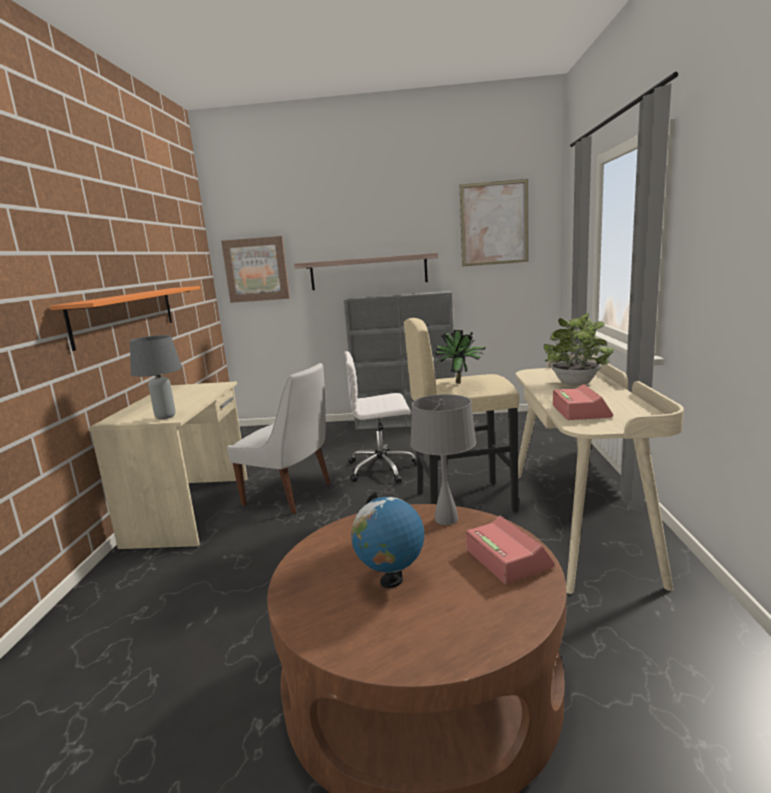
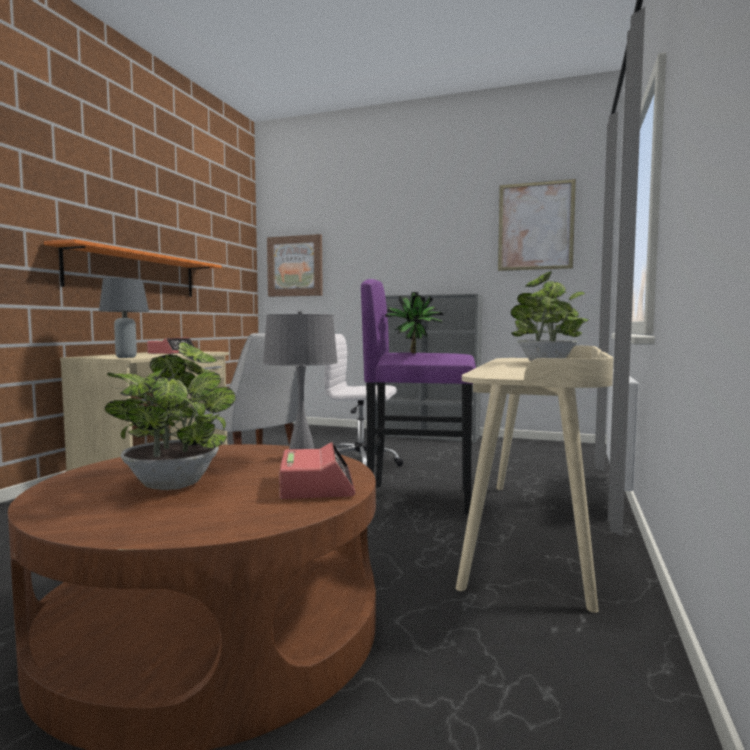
camera: 15 degrees right, 10 degrees down
(368, 272) = (400, 273): shelf -> none
(391, 581) = (175, 482): globe -> potted plant
(464, 501) = (418, 498): beige stool -> purple stool
(580, 411) = (508, 371): alarm clock -> alarm clock (172, 353)

